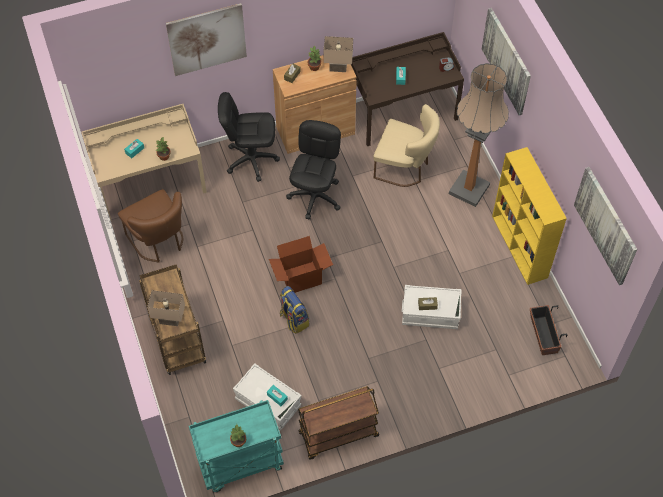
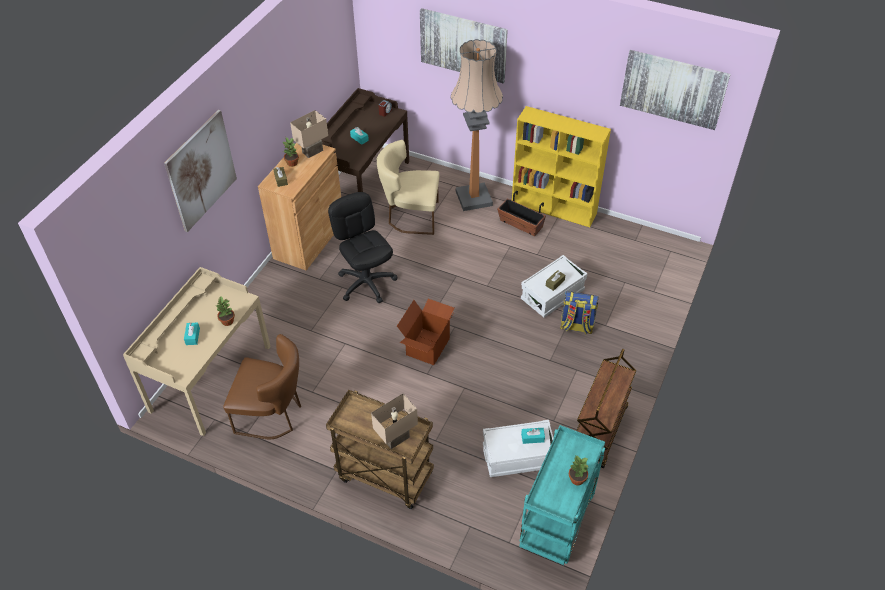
camera: 45 degrees left, 10 degrees down
(251, 159) = (280, 295): black office chair -> none
(293, 319) = (460, 380): backpack -> backpack (576, 326)
(405, 167) = (410, 216): beige chair -> beige chair turned 150 degrees counterclockwise
(543, 335) = (641, 249): planter -> planter (520, 224)

